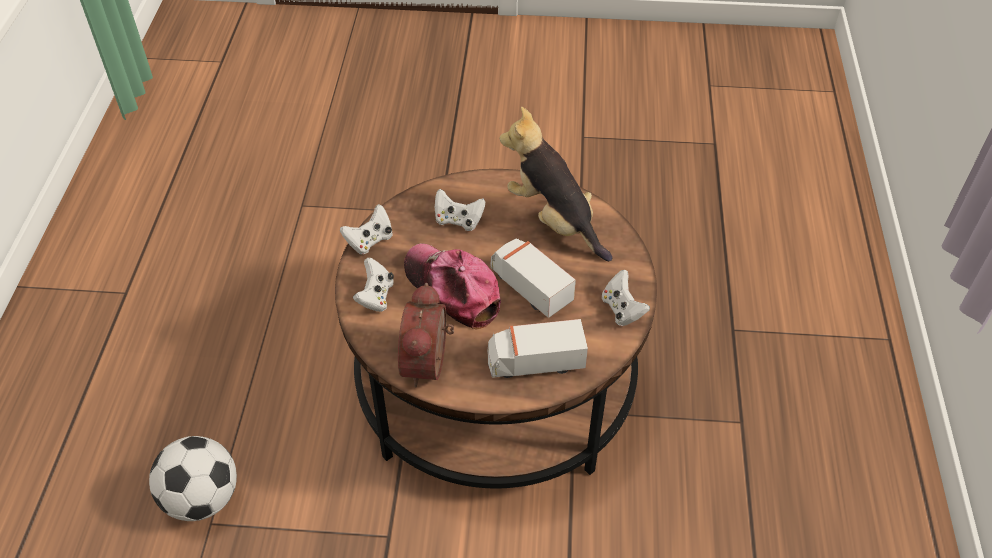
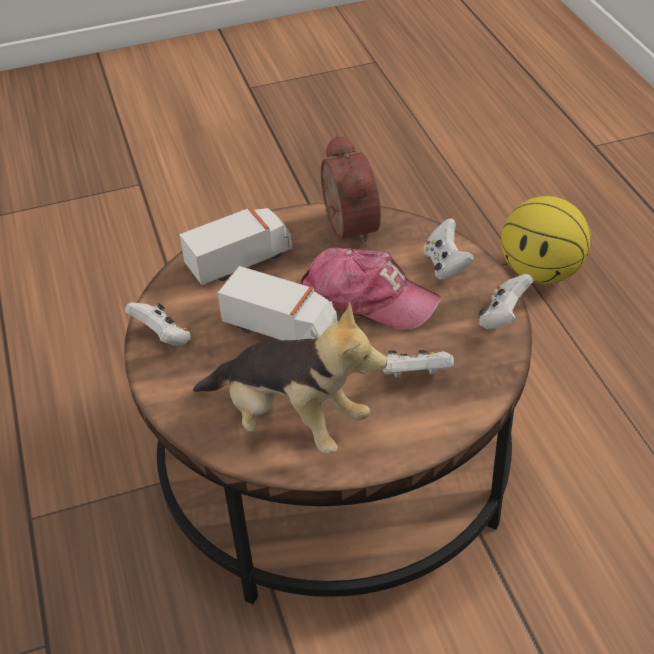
camera: 160 degrees right, 5 degrees down
(202, 498) = (541, 273): football -> basketball

